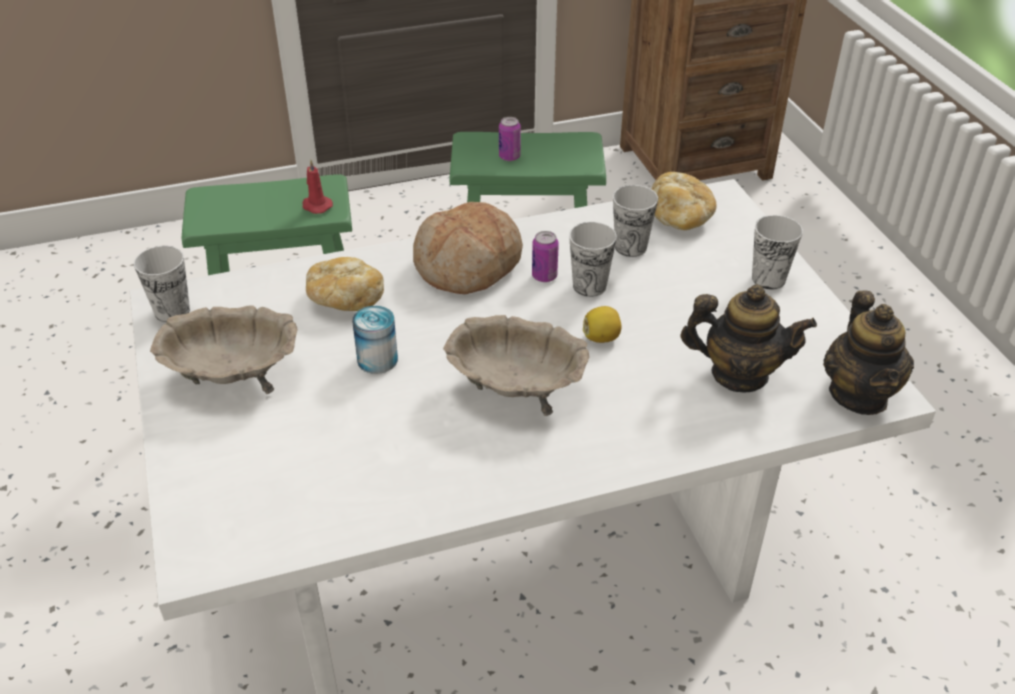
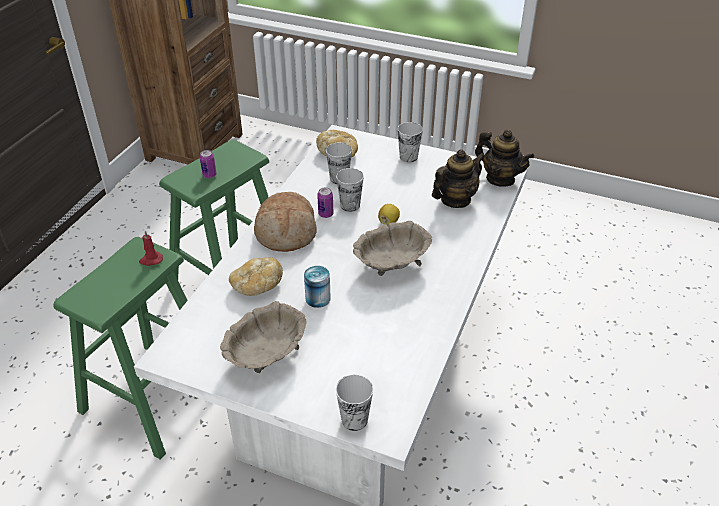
camera: 50 degrees left, 0 degrees up
(172, 311) = (179, 356): cup -> cup (354, 419)

